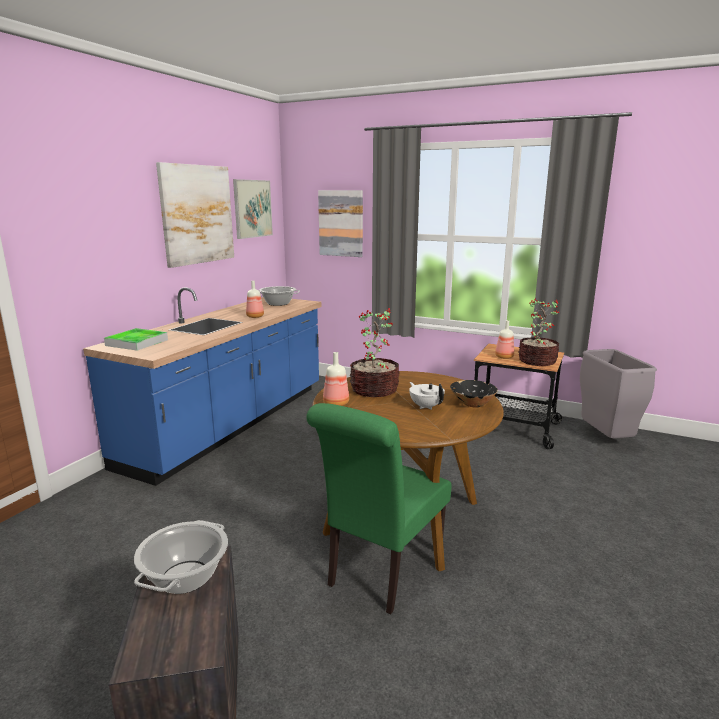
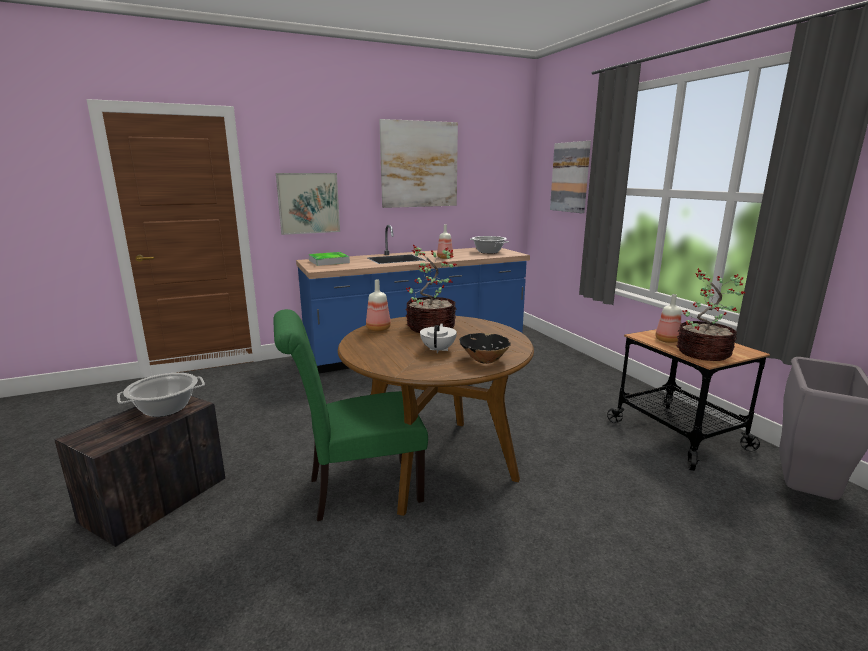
camera: 40 degrees right, 0 degrees up
(252, 208) = (487, 162): picture -> picture (308, 203)

